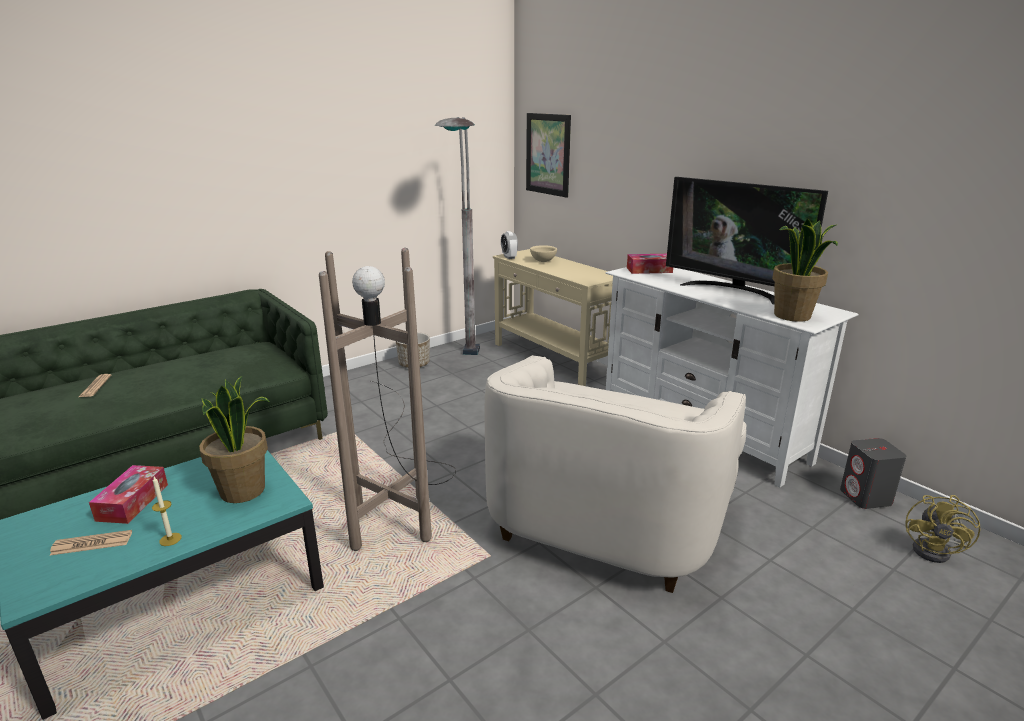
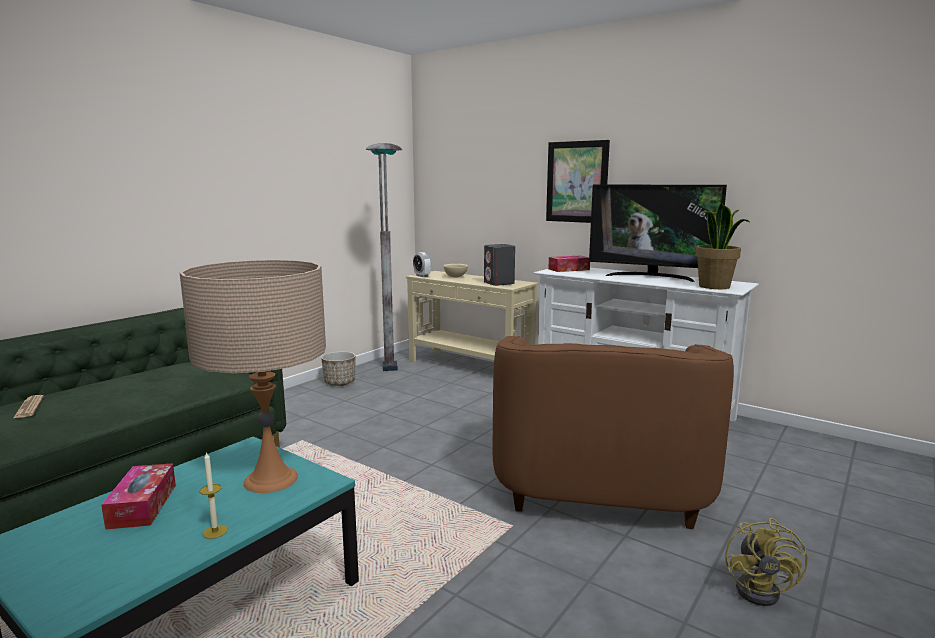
camera: 15 degrees left, 10 degrees down
(92, 543) = (116, 550): newspaper -> none
(244, 491) = (271, 479): potted plant -> beige table lamp
(399, 477) = (381, 474): brown floor lamp -> none
(548, 154) = (450, 184): picture -> picture (577, 182)
(609, 518) = (600, 480): white armchair -> brown armchair
(866, 497) = (789, 437): grey speaker -> grey speaker (499, 283)
(937, 551) = (866, 467): yellow fan -> yellow fan (763, 590)

